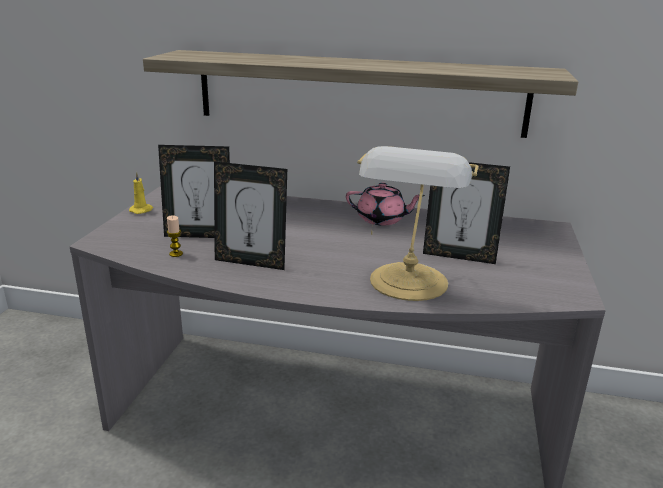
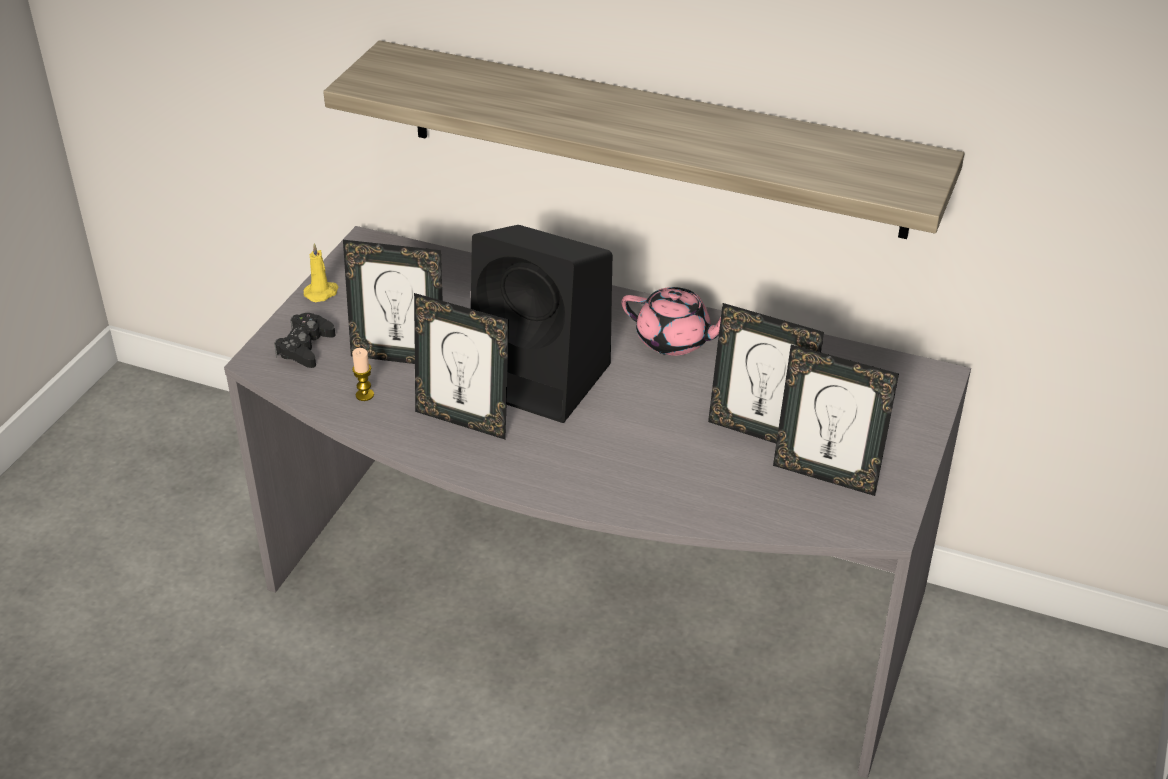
camera: 10 degrees right, 15 degrees up
(130, 234) = (305, 347): none -> black game controller
(303, 240) = (545, 378): none -> black speaker
(408, 283) = (665, 480): table lamp -> none
(517, 274) = (826, 475): none -> picture frame

